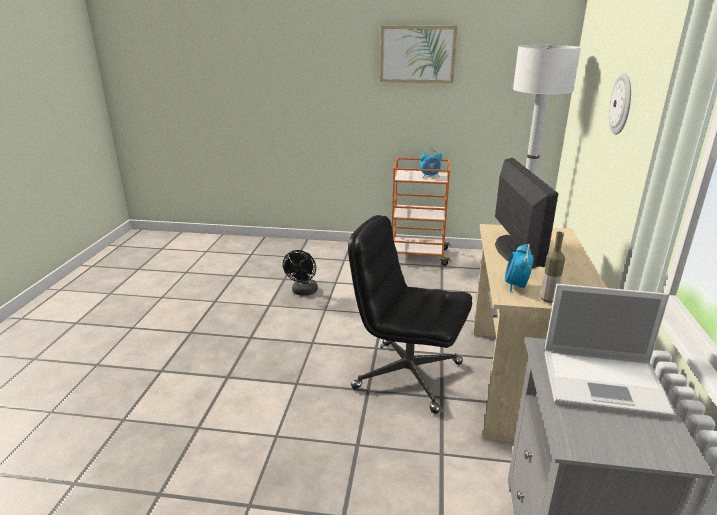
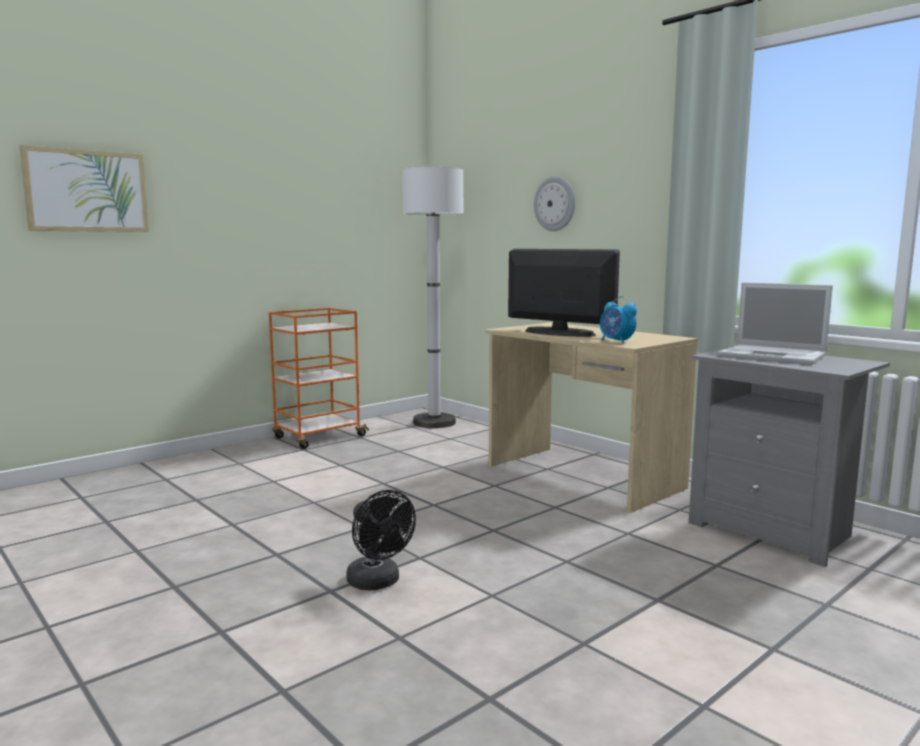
camera: 50 degrees left, 15 degrees down
(303, 292) = (252, 500): black fan -> black fan (378, 583)
(406, 375) = (500, 508): black office chair -> none
(417, 54) = (278, 180): picture -> picture (86, 191)
(430, 176) = (325, 326): alarm clock -> none
(548, 299) = (651, 341): bottle -> none
(606, 382) = (774, 355): laptop -> laptop turned 75 degrees clockwise

